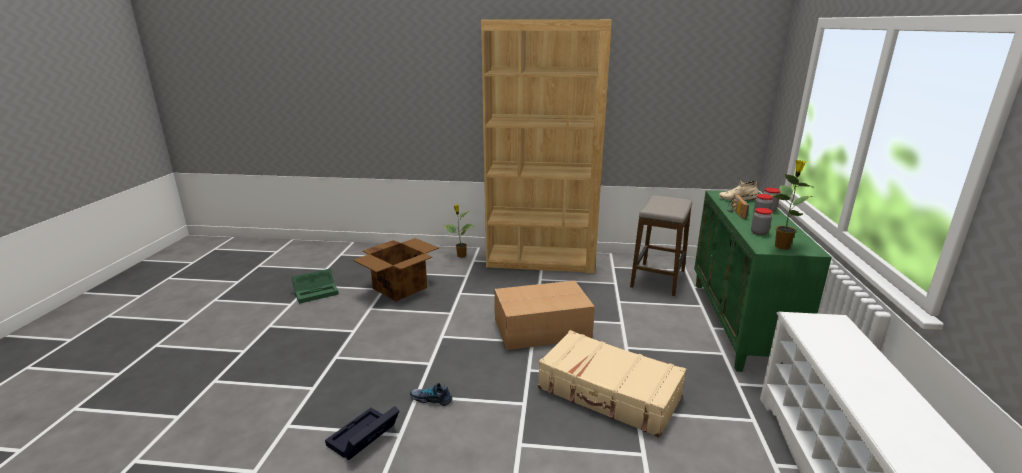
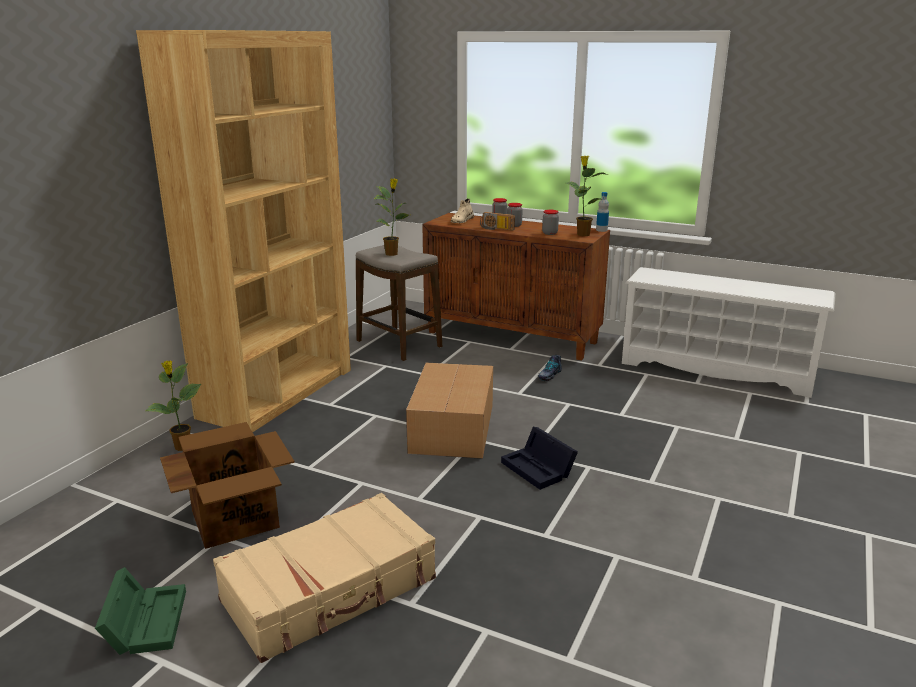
camera: 70 degrees left, 0 degrees up
(363, 439) = (617, 586): black storage box -> black storage box (539, 469)
(431, 399) = (557, 525): shoe -> shoe (549, 375)
(609, 393) = (590, 420): beige suitcase -> beige suitcase (331, 590)
(664, 204) = (392, 254): none -> potted plant
(739, 324) = (513, 337): green cabinet -> brown cabinet
(819, 253) = (601, 230): none -> bottle

